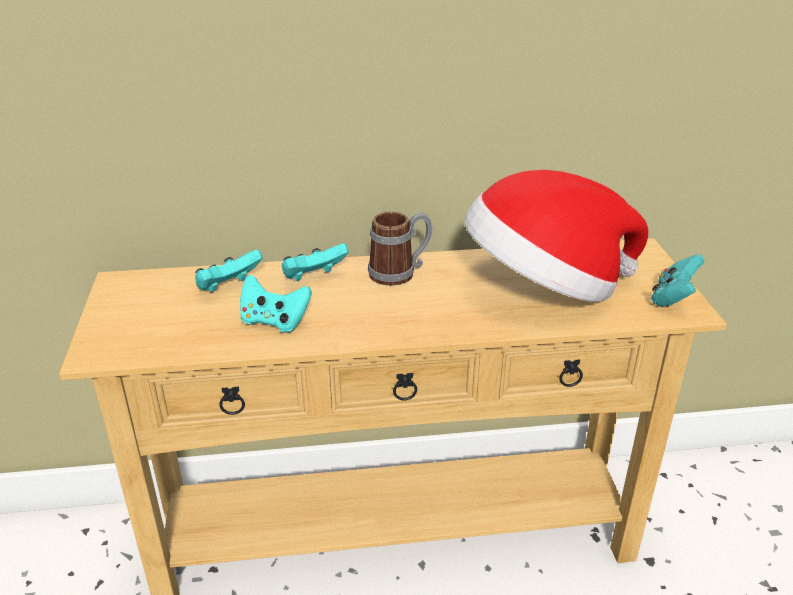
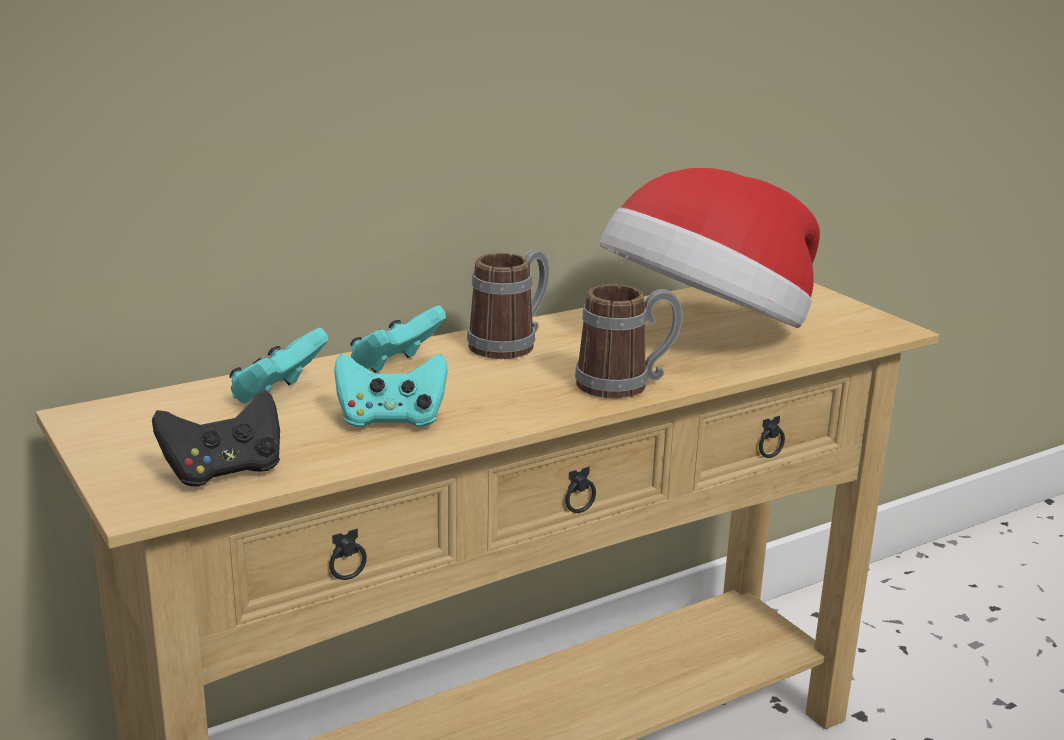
camera: 25 degrees left, 10 degrees down
(152, 340) = (224, 471): none -> black game controller
(445, 324) = (625, 384): none -> mug
(673, 298) = (861, 320): turquoise game controller -> none

